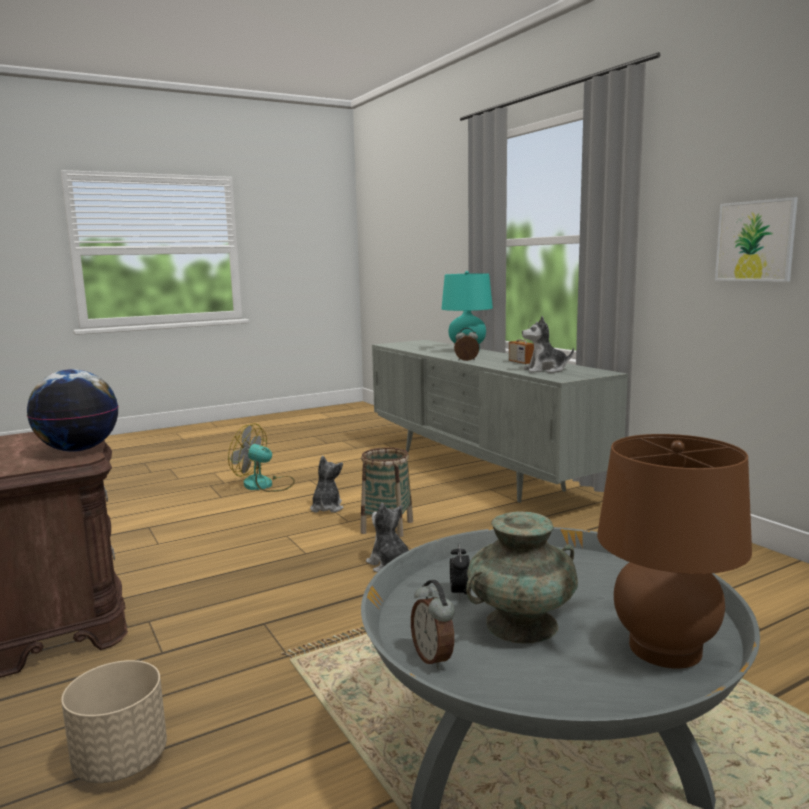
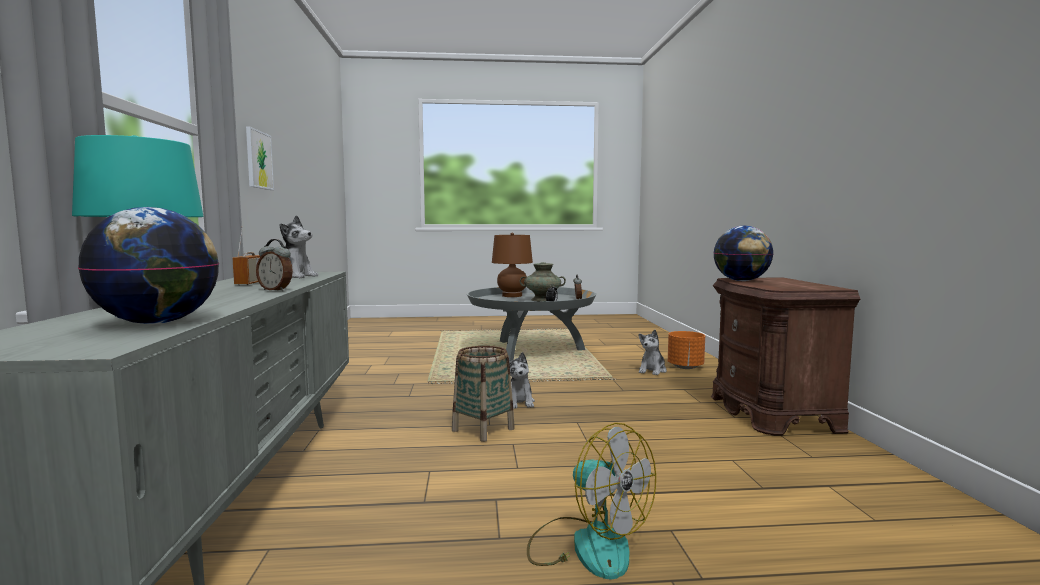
camera: 155 degrees left, 5 degrees down
(120, 761) = (685, 367): beige planter -> orange planter
(326, 508) = (521, 466): plush toy -> plush toy (652, 371)
(413, 348) = (158, 323): none -> globe

